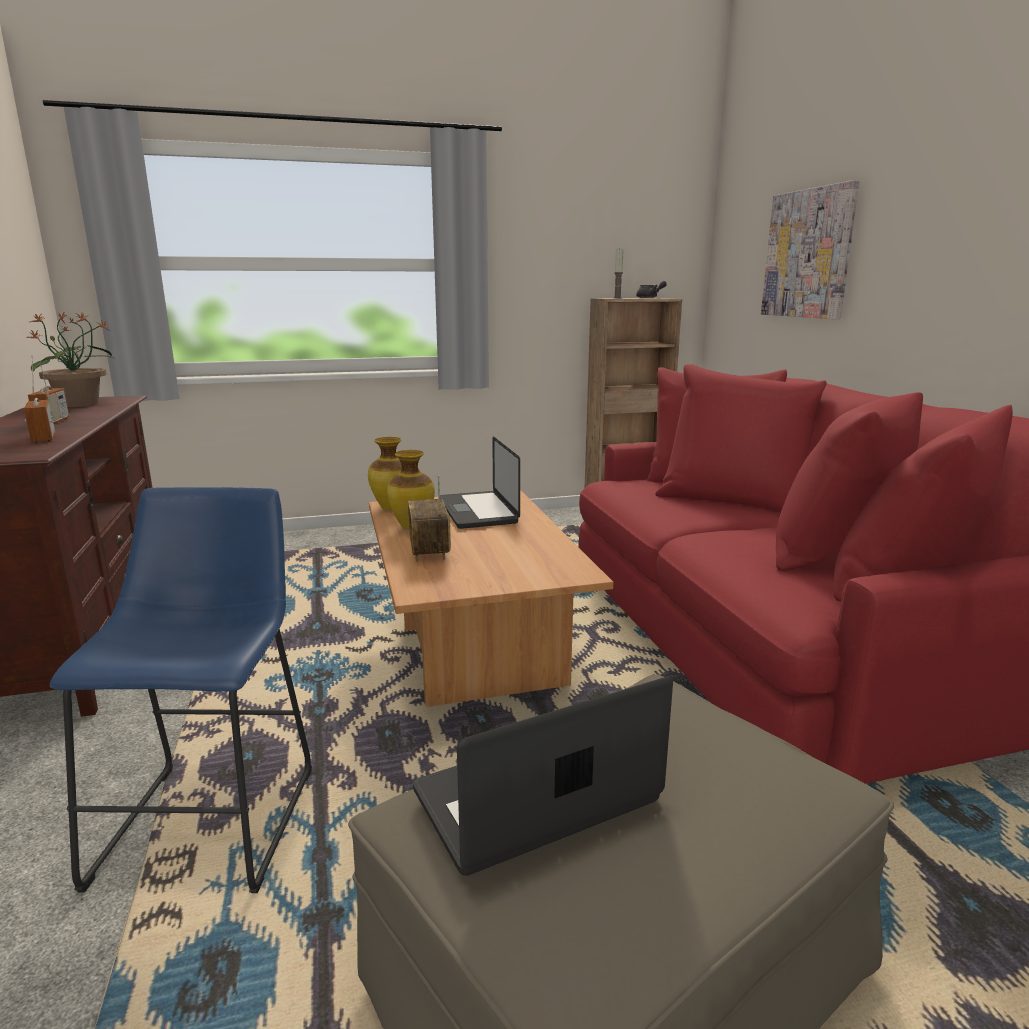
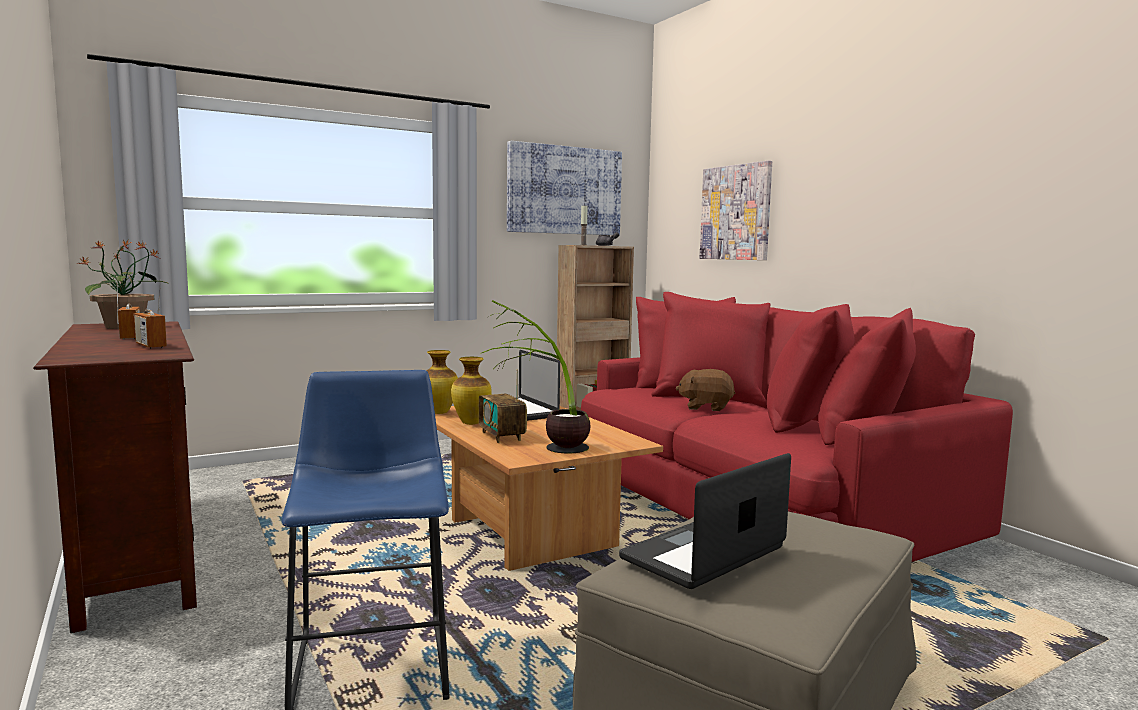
camera: 15 degrees left, 10 degrees down
(459, 578) = (543, 450): none -> potted plant
(599, 230) = (564, 190): none -> picture
(712, 518) = (706, 407): none -> brown plush toy

